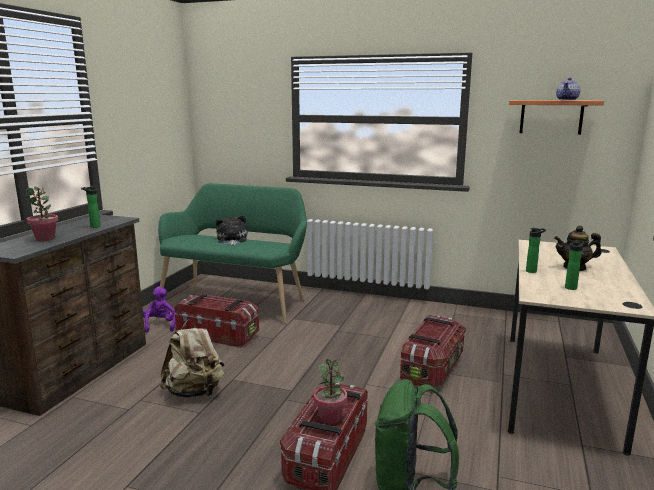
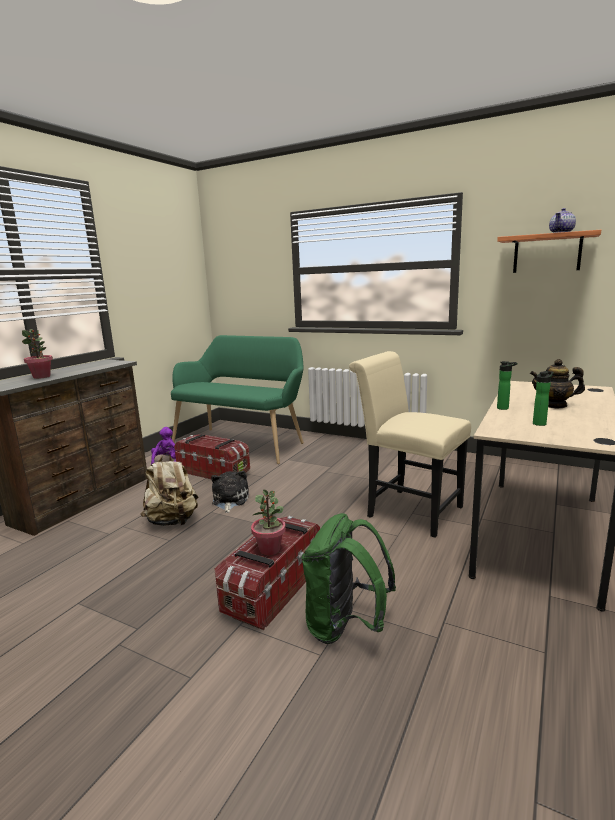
camera: 10 degrees right, 0 degrees up
(93, 226) = (91, 368): bottle -> none
(231, 240) = (235, 386): plush toy -> plush toy (229, 500)
(432, 368) = (408, 510): storage box -> beige chair

